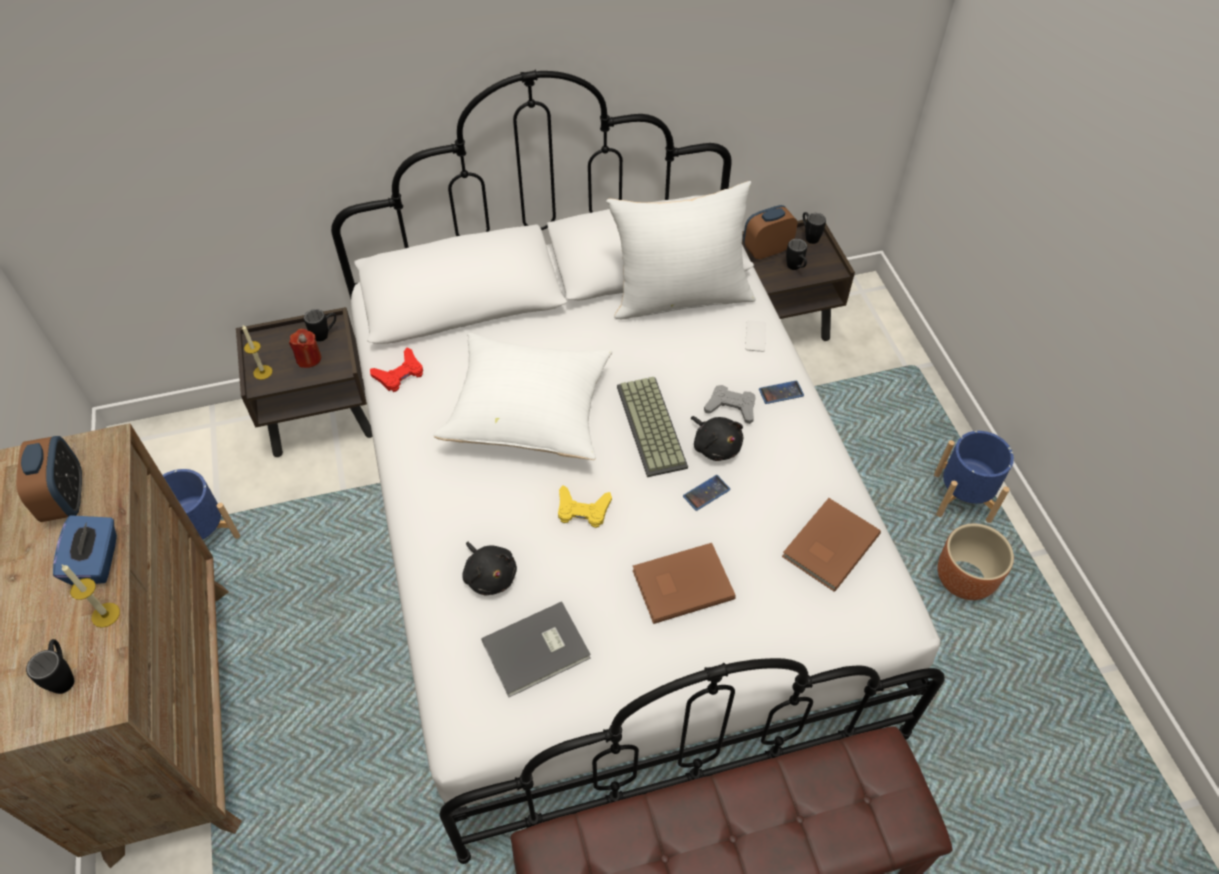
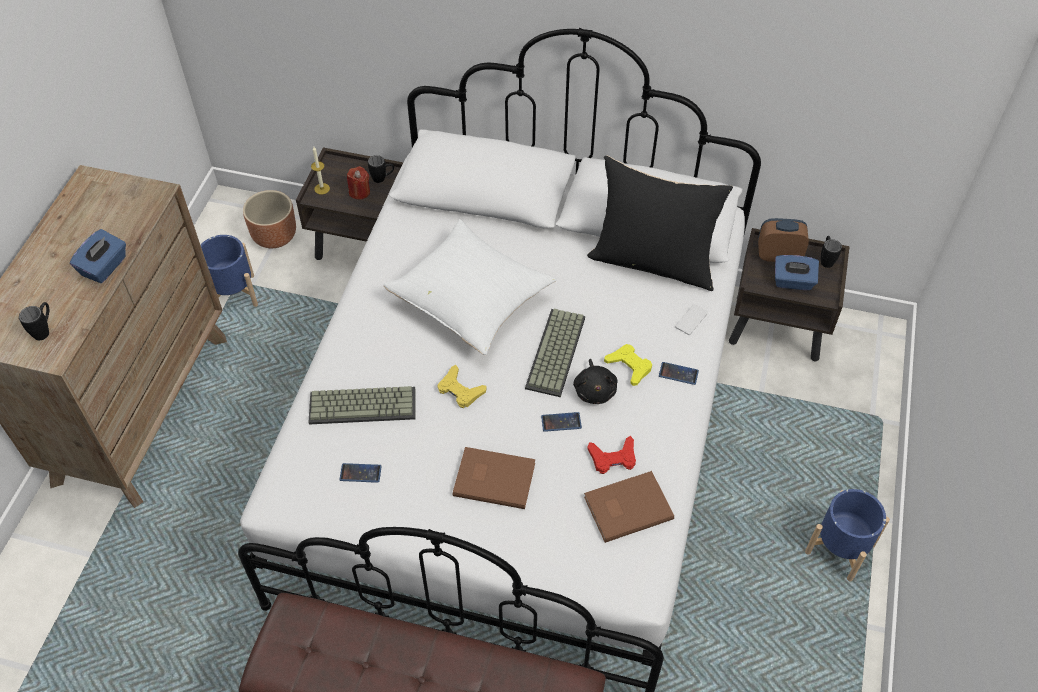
camera: 30 degrees right, 0 degrees up
(66, 499) = (112, 218): alarm clock -> none
(105, 615) = (89, 304): candle -> none
(399, 374) = (399, 230): red game controller -> red game controller (613, 458)
(490, 575) = (363, 404): black plush toy -> keyboard
(538, 651) = (360, 473): grey book -> phone
(680, 296) = (653, 261): white pillow -> black pillow
(731, 407) = (629, 366): grey game controller -> yellow game controller
(795, 268) = (793, 282): black mug -> blue tissue box
(965, 579) = (791, 615): brown planter -> brown planter (275, 237)

